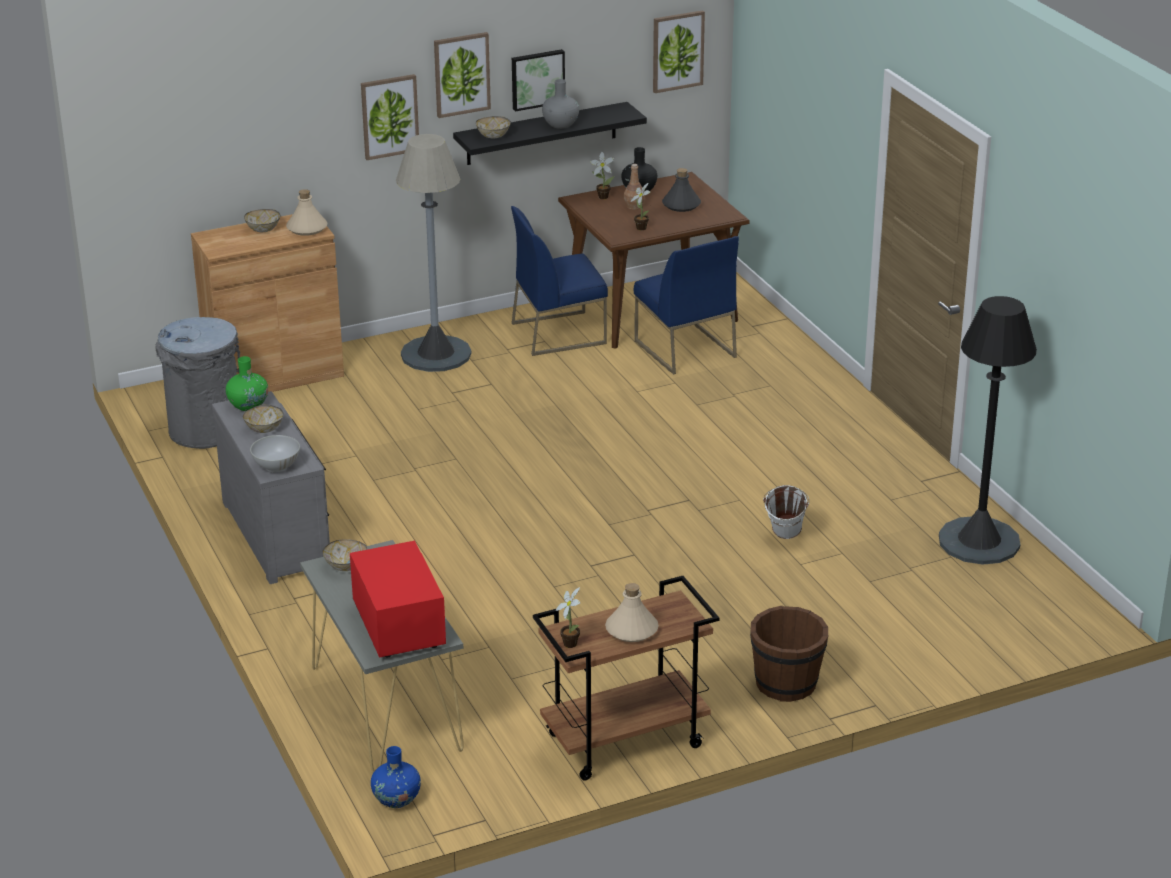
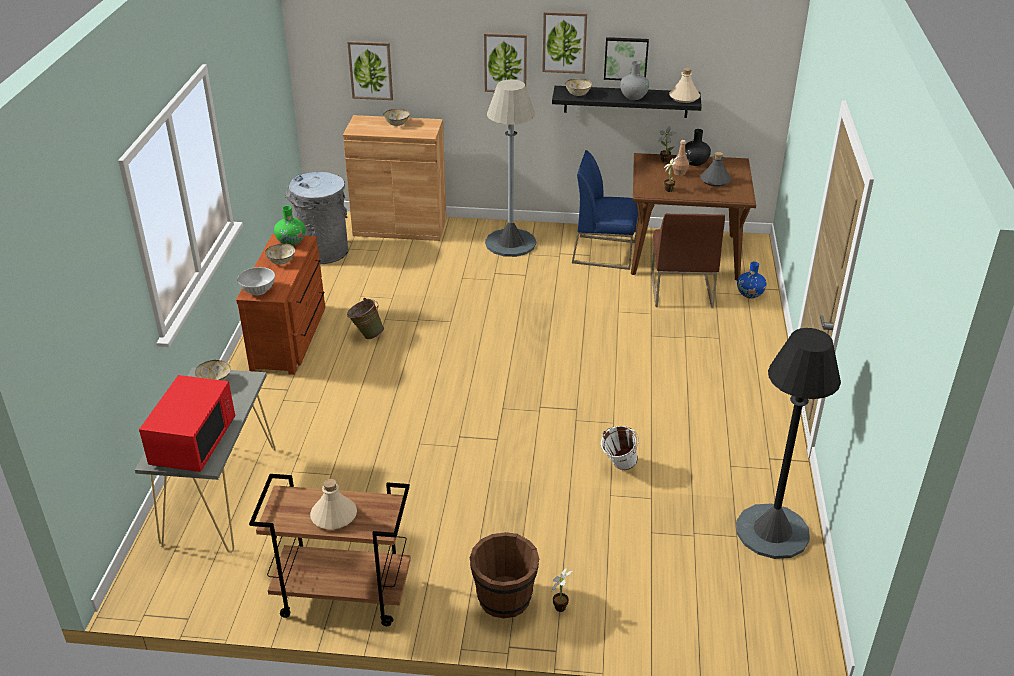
camera: 30 degrees right, 5 degrees up
(279, 534) = (291, 337): grey dresser -> brown dresser
(306, 228) = (423, 130): beige bottle -> beige bottle (684, 97)
(370, 502) = (366, 335): none -> green bucket
(396, 799) = (153, 573): blue vase -> blue vase (750, 294)
(570, 642) = (280, 508): potted plant -> potted plant (561, 606)
(677, 51) = (748, 60): picture -> picture (371, 70)
(684, 349) = (680, 290): blue chair -> brown chair

